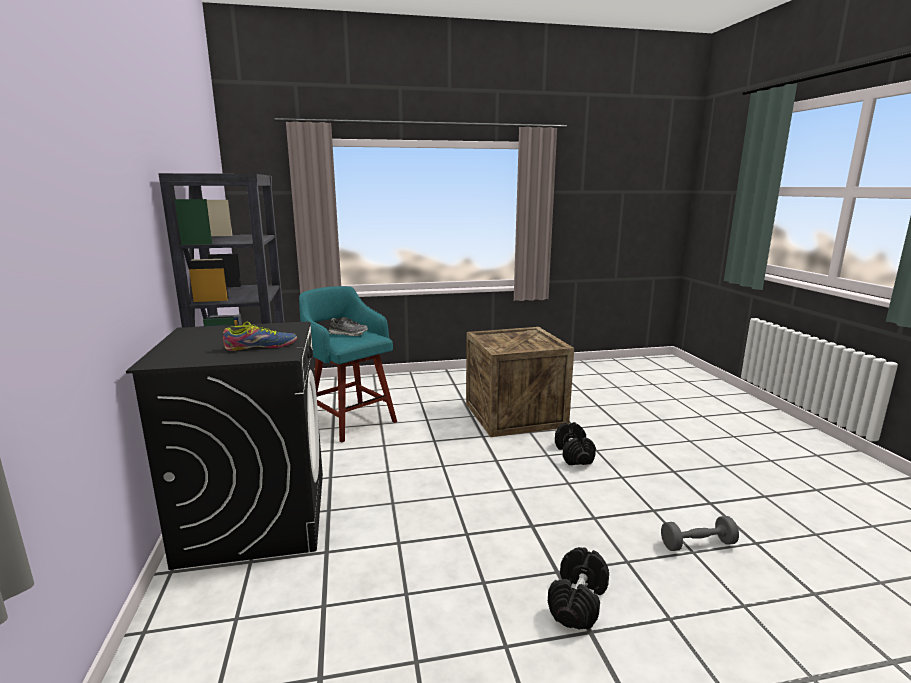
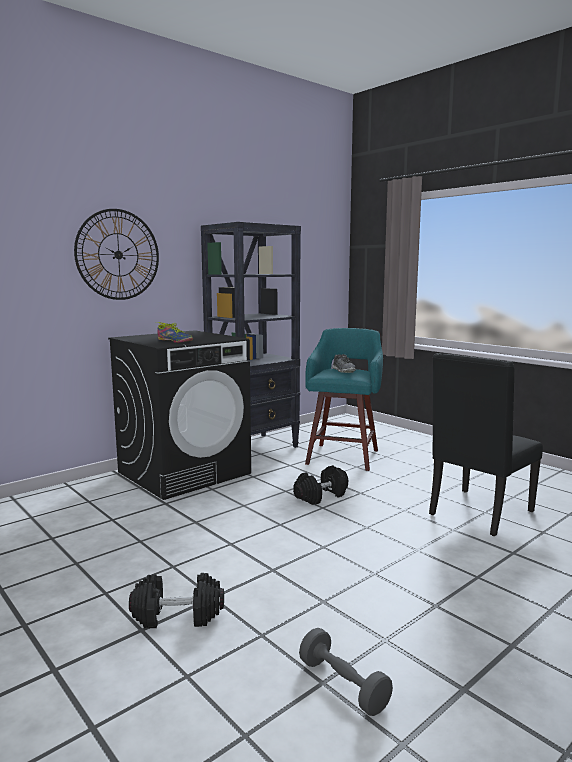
camera: 60 degrees right, 5 degrees down
(105, 229) = (118, 255): none -> wall clock
(514, 415) = (479, 513): crate -> black chair
(574, 455) = (442, 565): black dumbbell -> black dumbbell (321, 496)

